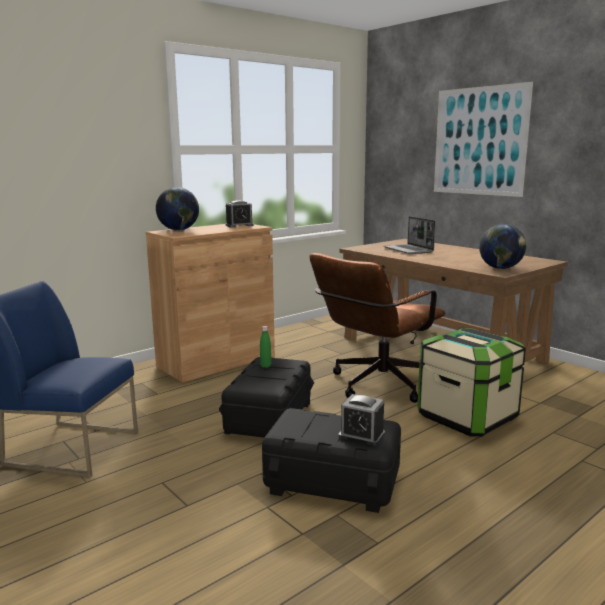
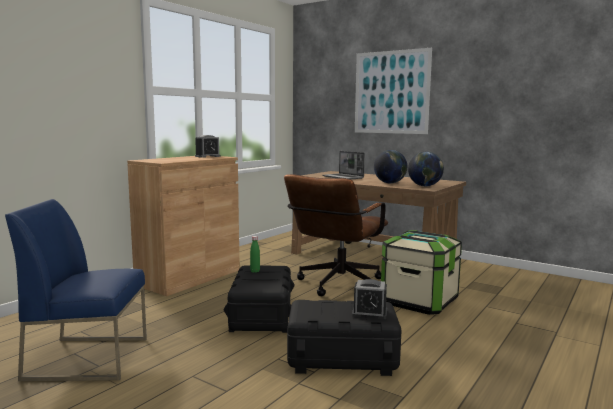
camera: 15 degrees left, 5 degrees down
(179, 230) = (158, 159): globe -> globe (390, 183)

